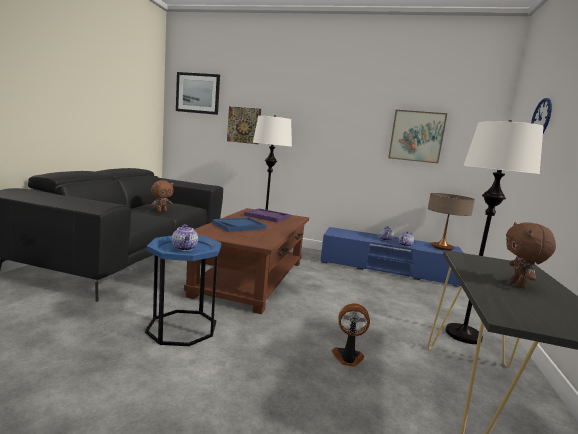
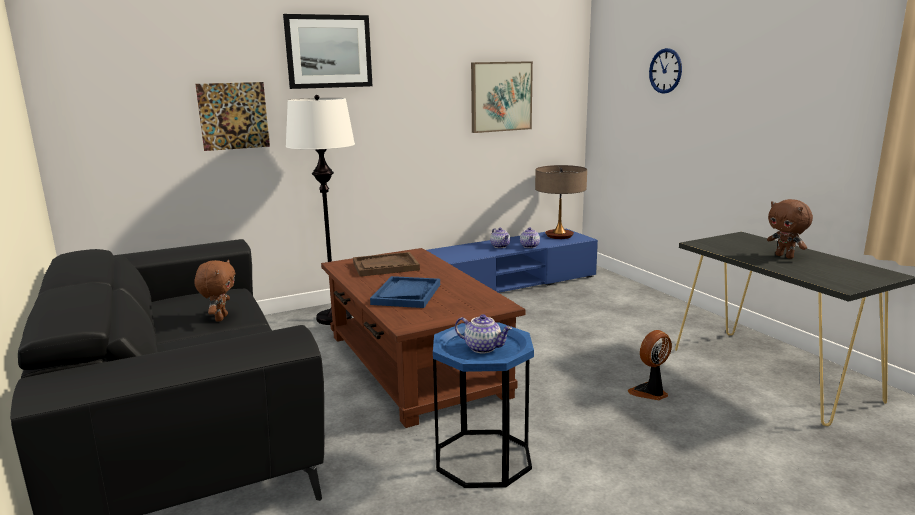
camera: 40 degrees left, 5 degrees up
(198, 93) = (115, 64): picture -> picture (328, 51)
(267, 216) = (385, 266): purple tray -> brown tray
(463, 335) = (671, 324): white floor lamp -> none

